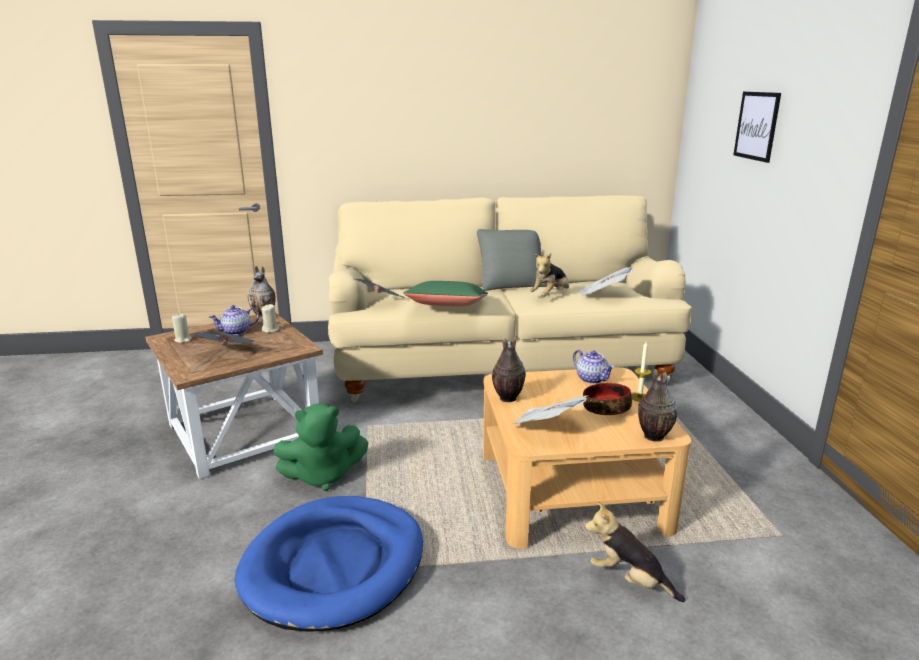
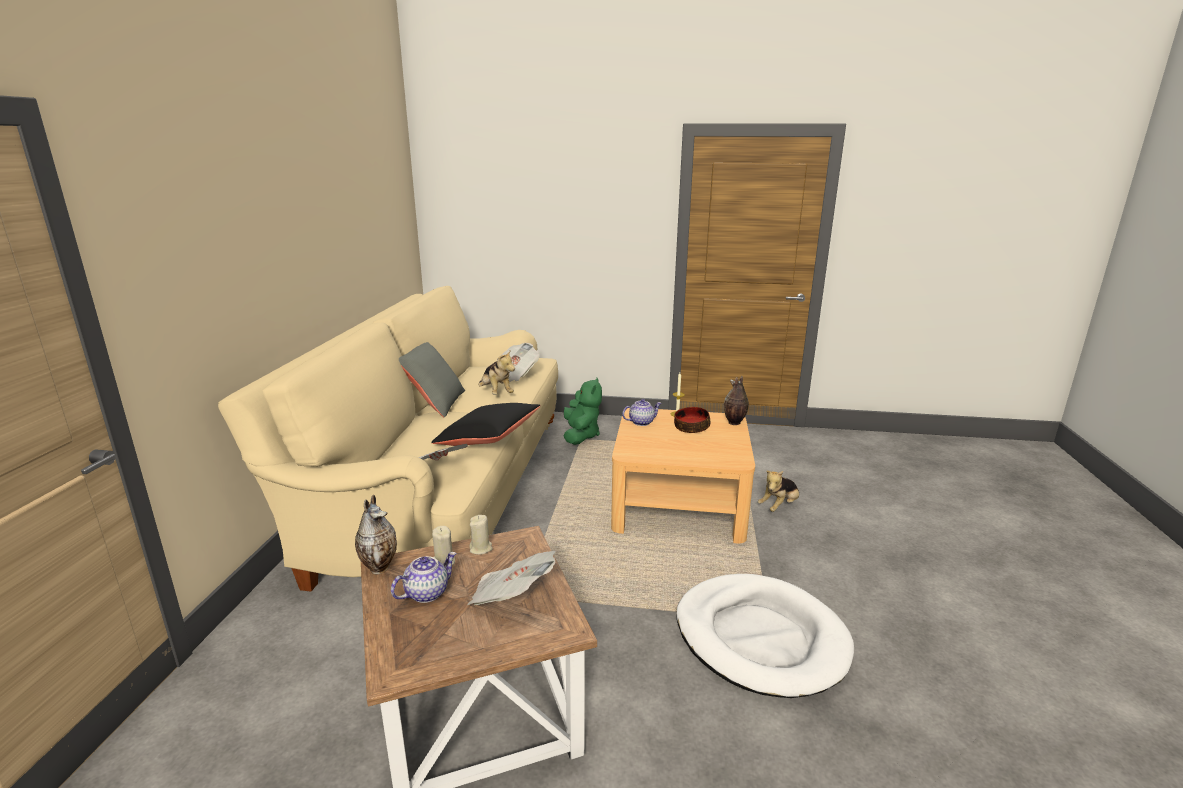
camera: 75 degrees left, 0 degrees up
(183, 340) = (422, 647): beige candle -> beige candle (481, 548)
(236, 332) = (427, 592): teapot -> teapot turned 120 degrees counterclockwise
(323, 476) = (613, 638): green plush toy -> green plush toy (581, 435)
(334, 565) = (760, 638): blue dog bed -> white dog bed
(447, 308) = (488, 439): green pillow -> black pillow
(507, 399) = (664, 457): vase -> none
(548, 428) = (716, 451): newspaper -> none
(756, 126) = (542, 210): picture -> none

